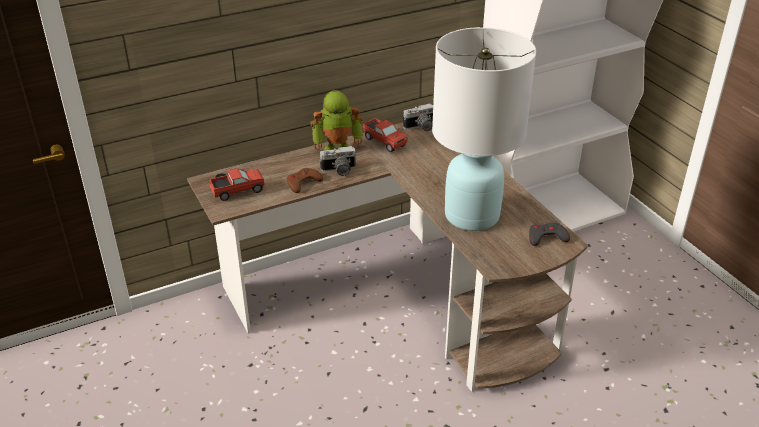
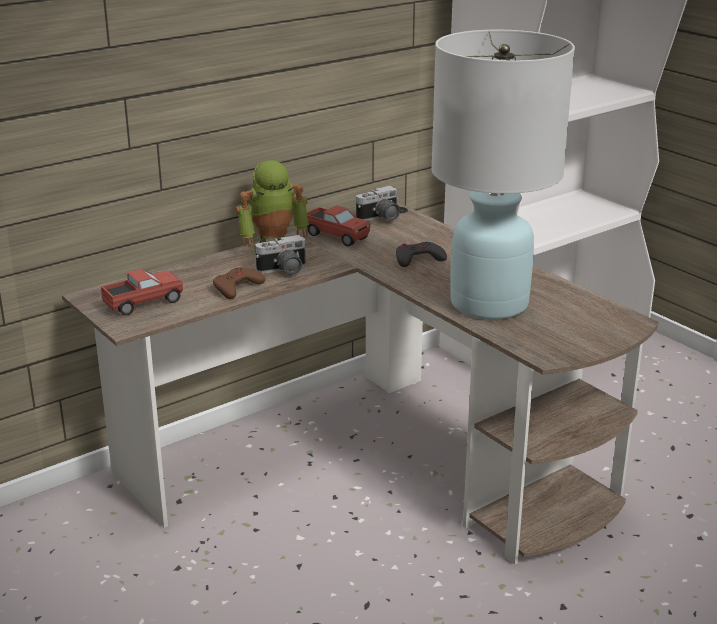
camera: 10 degrees left, 10 degrees down
(546, 237) = (600, 318): grey game controller -> grey game controller (418, 259)

